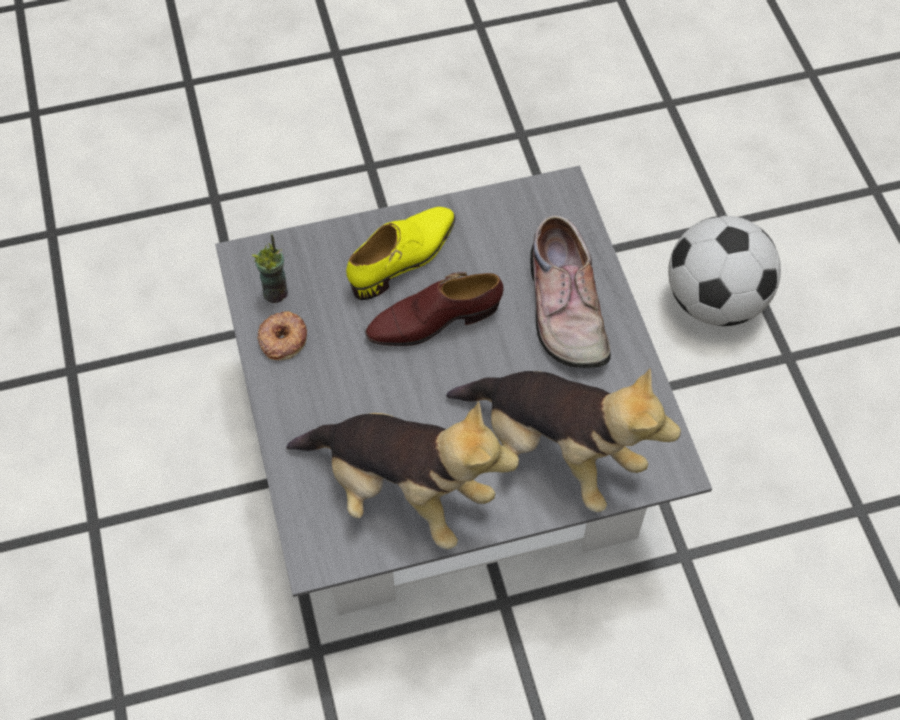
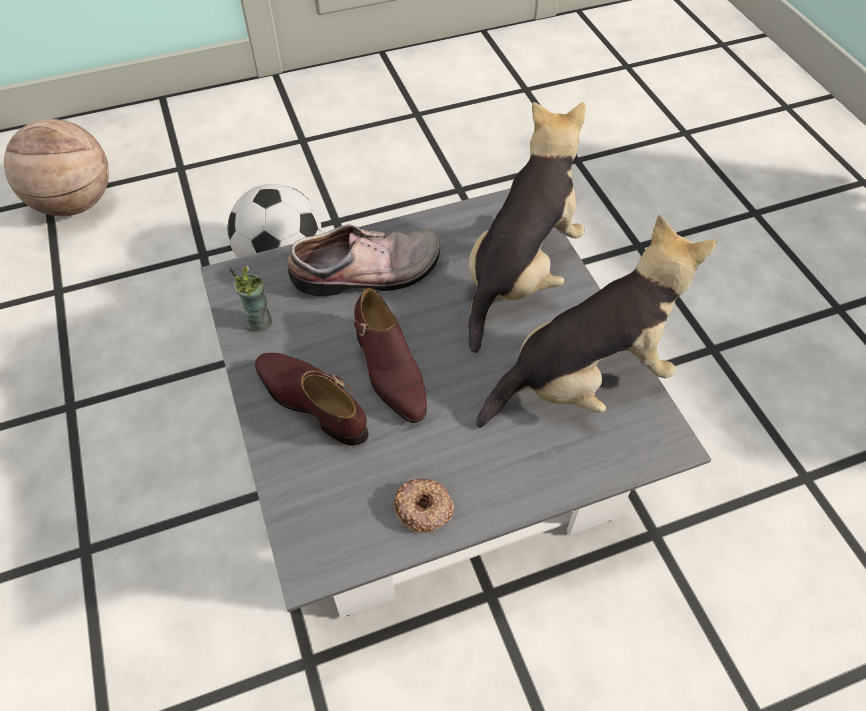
camera: 95 degrees left, 5 degrees down
(276, 292) = (360, 524): cup -> cup (259, 321)
(401, 492) = (583, 380): plush toy -> plush toy turned 45 degrees clockwise
(404, 258) = (312, 402): yellow shoe -> brown shoe
(803, 98) = (76, 203): none -> basketball

